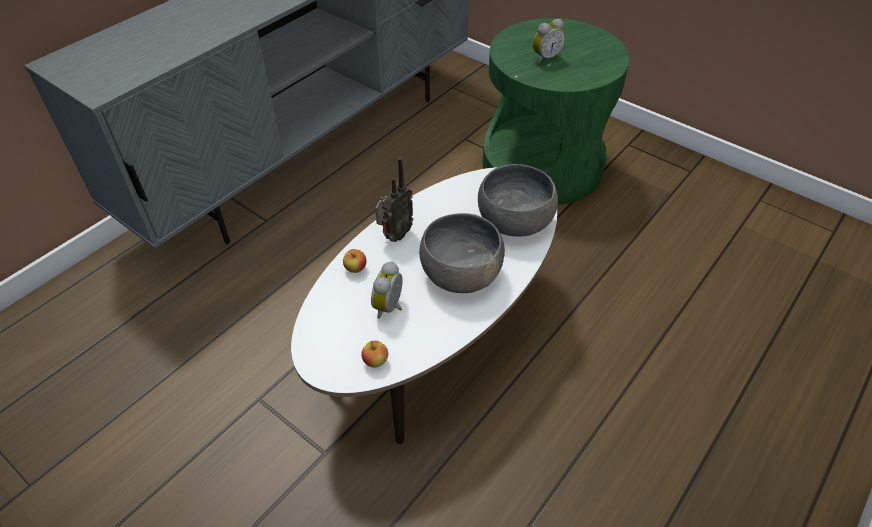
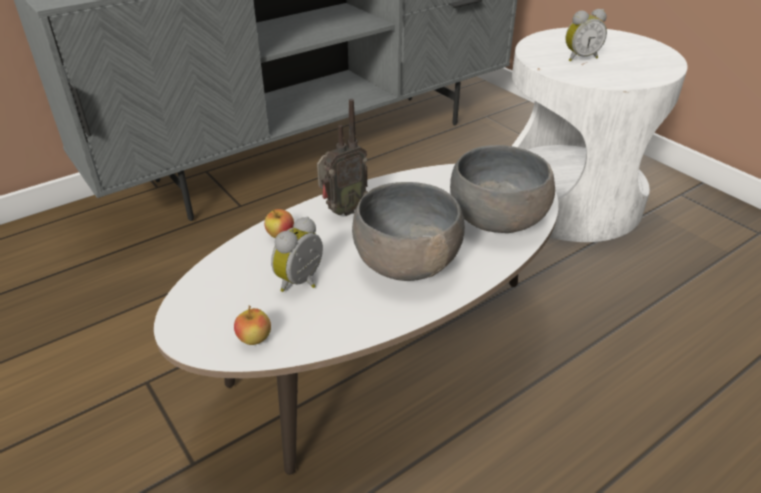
camera: 15 degrees right, 10 degrees down
(542, 165) = (568, 199): green side table -> white side table

